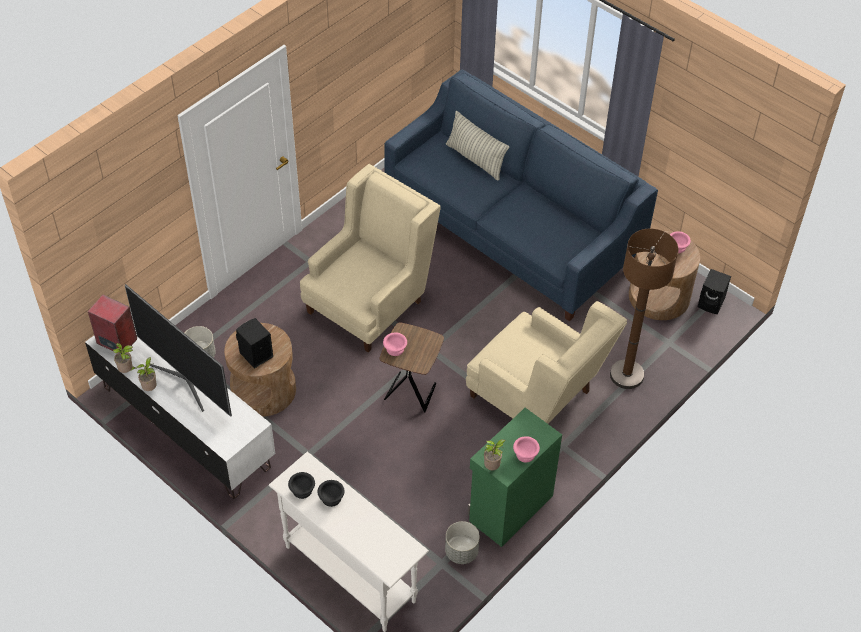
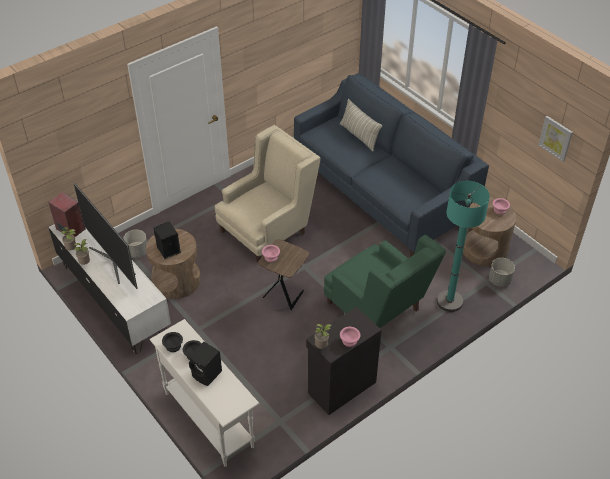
camera: 10 degrees right, 5 degrees down
(461, 552) = (297, 415): grey planter -> grey planter (499, 280)
(509, 508) = (340, 387): green cabinet -> black cabinet
(538, 399) = (378, 311): beige armchair -> green armchair
(626, 375) = (449, 301): brown floor lamp -> turquoise floor lamp
(712, 303) = (524, 258): black speaker -> black speaker (207, 374)
(747, 154) = (555, 138): none -> picture

